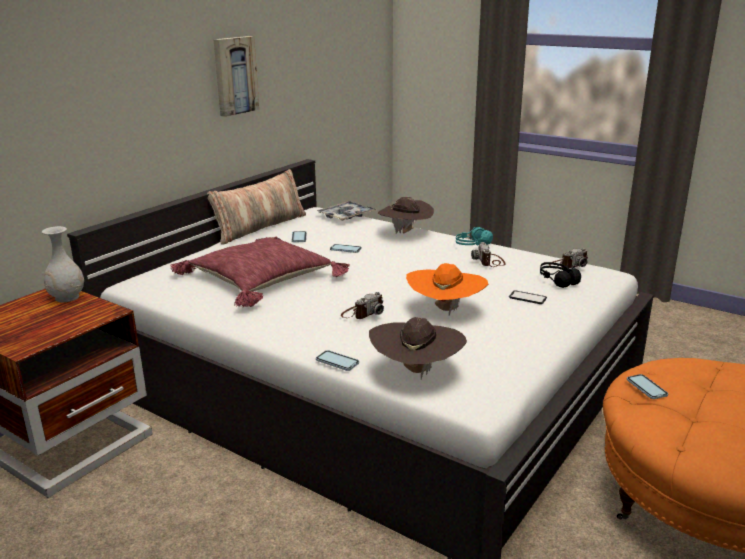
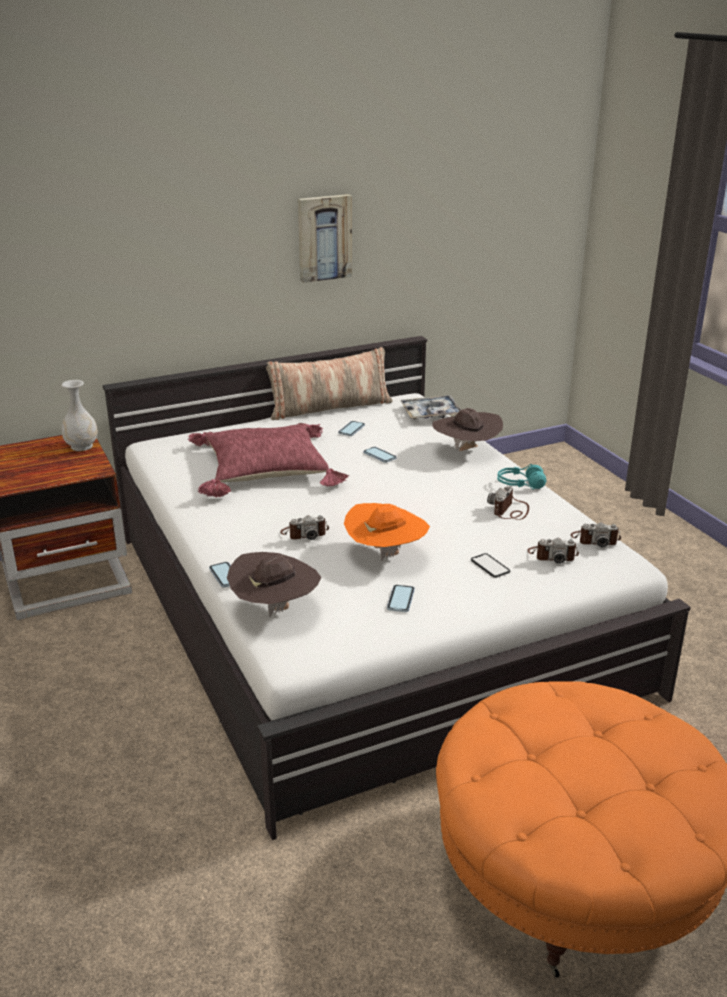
camera: 30 degrees right, 5 degrees up
(557, 280) = (552, 555): black headphones -> camera
(646, 388) = (518, 706): phone -> phone (400, 599)

